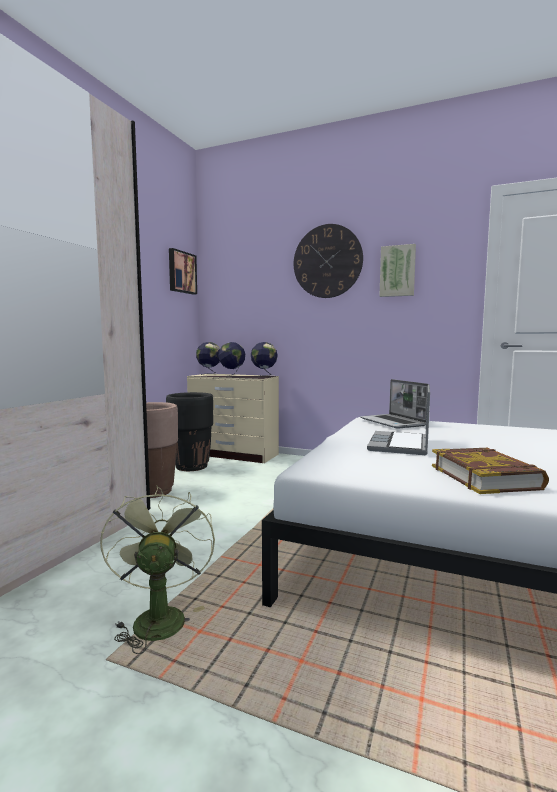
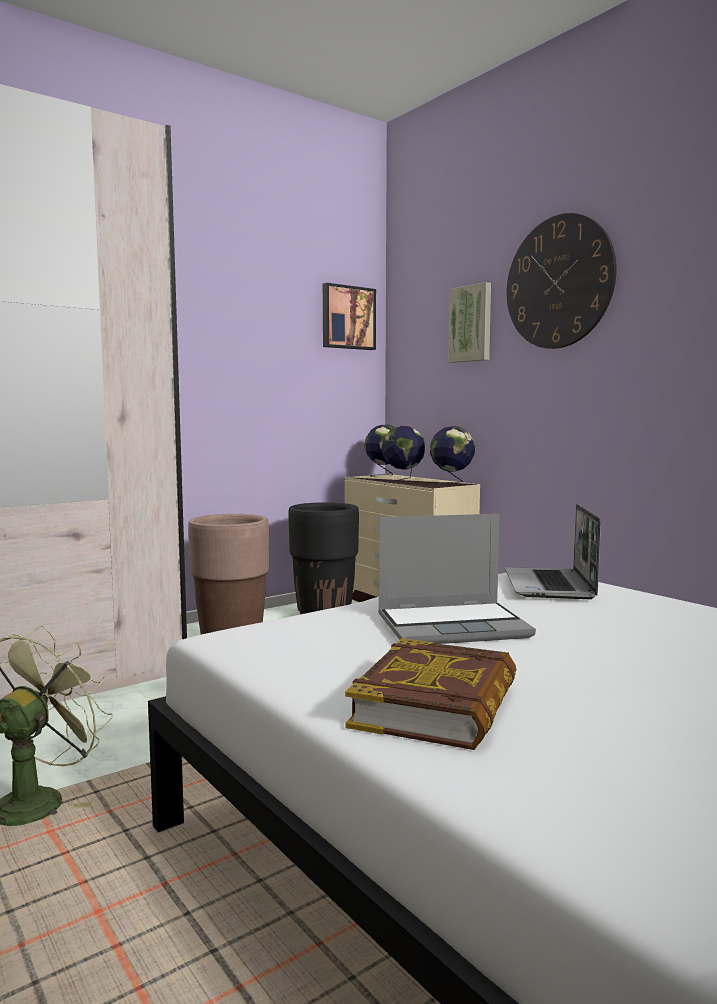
camera: 30 degrees right, 0 degrees up
(397, 271) = (676, 291): picture -> picture (471, 324)
(400, 445) = (453, 626): laptop -> laptop turned 150 degrees counterclockwise

